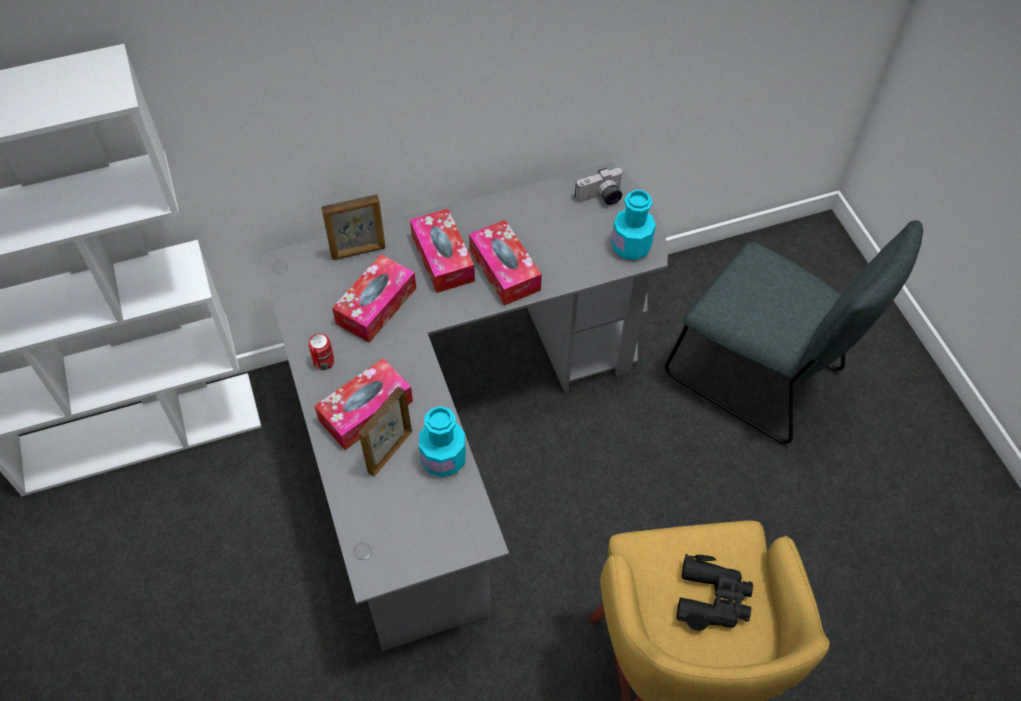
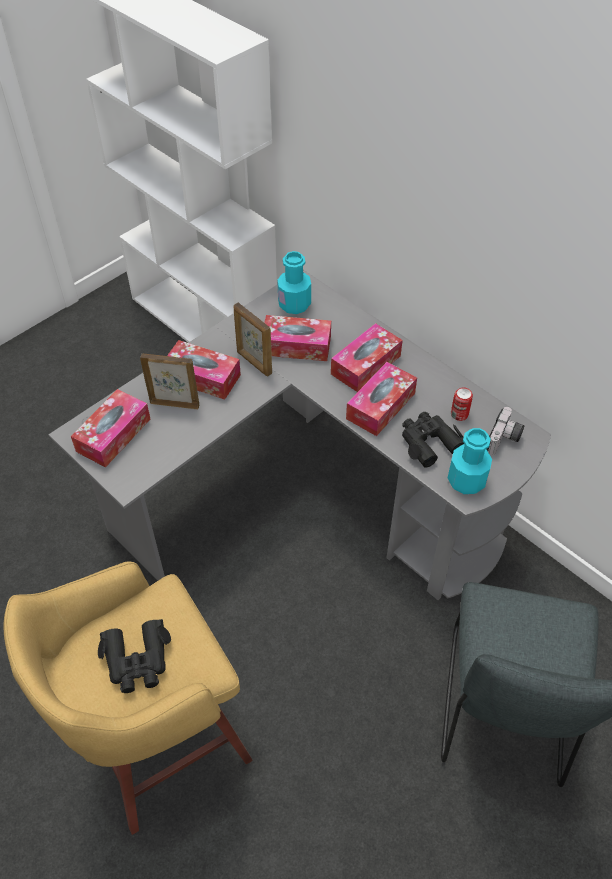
camera: 65 degrees right, 5 degrees down
(324, 362) = (230, 338): can -> can (459, 414)
(358, 252) = (338, 317): picture frame -> picture frame (254, 363)
(400, 530) = (113, 435): none -> tissue box
(443, 459) = (184, 436): turquoise bottle -> turquoise bottle (294, 304)
(571, 253) = (428, 442): none -> black binoculars
(600, 198) = (504, 440): camera -> camera turned 105 degrees counterclockwise

